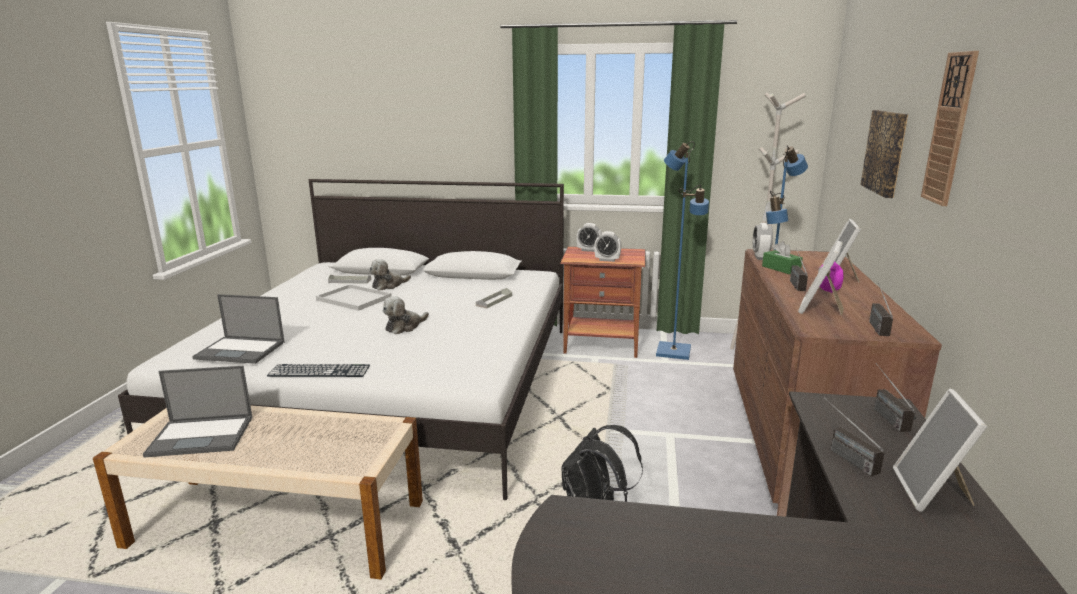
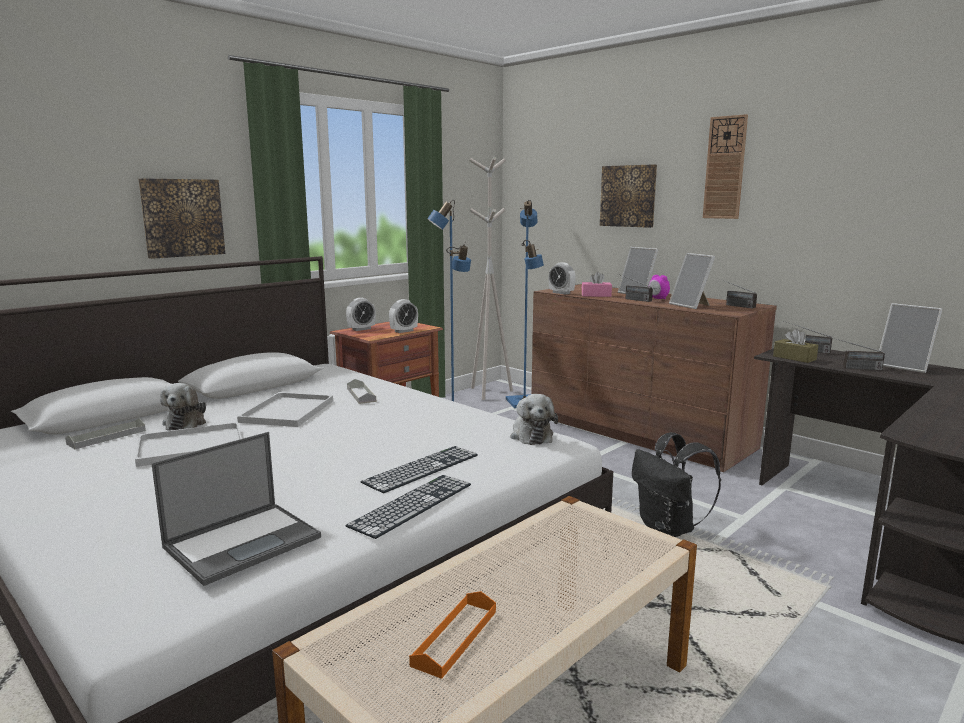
camera: 55 degrees left, 5 degrees down
(202, 436) = (455, 637): laptop -> orange tray
(378, 356) = (422, 468): none -> keyboard
(404, 327) = (351, 442): plush toy -> plush toy (531, 435)
(437, 296) = (287, 410): none -> white tray
(469, 146) = (182, 218): none -> picture
(781, 269) = (596, 295): green tissue box -> pink tissue box
(825, 413) = (794, 358): none -> brown tissue box

